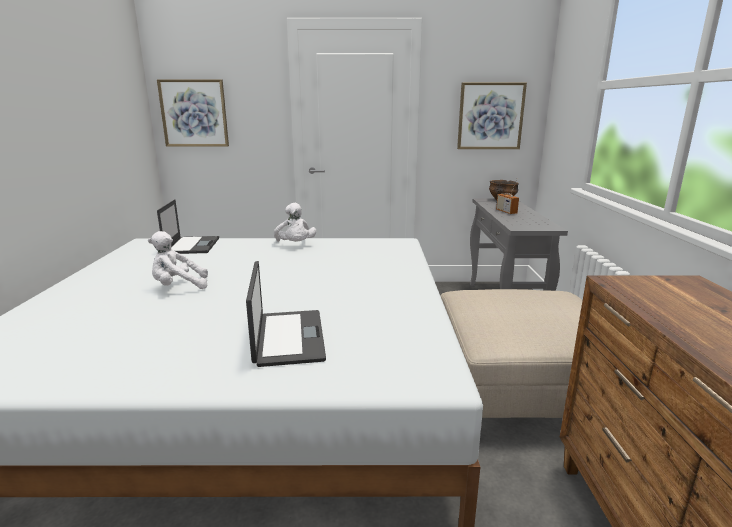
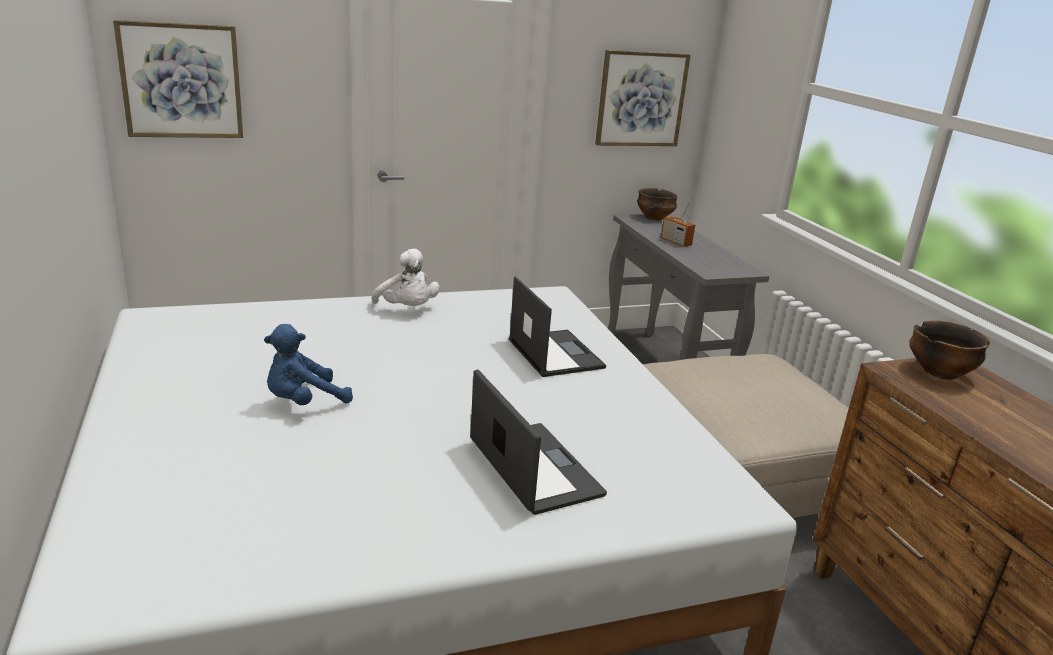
camera: 20 degrees left, 5 degrees up
(178, 287) = (304, 402): white plush toy -> blue plush toy
(192, 245) = (243, 319): laptop -> laptop (554, 353)
(665, 286) = (939, 373): none -> bowl

